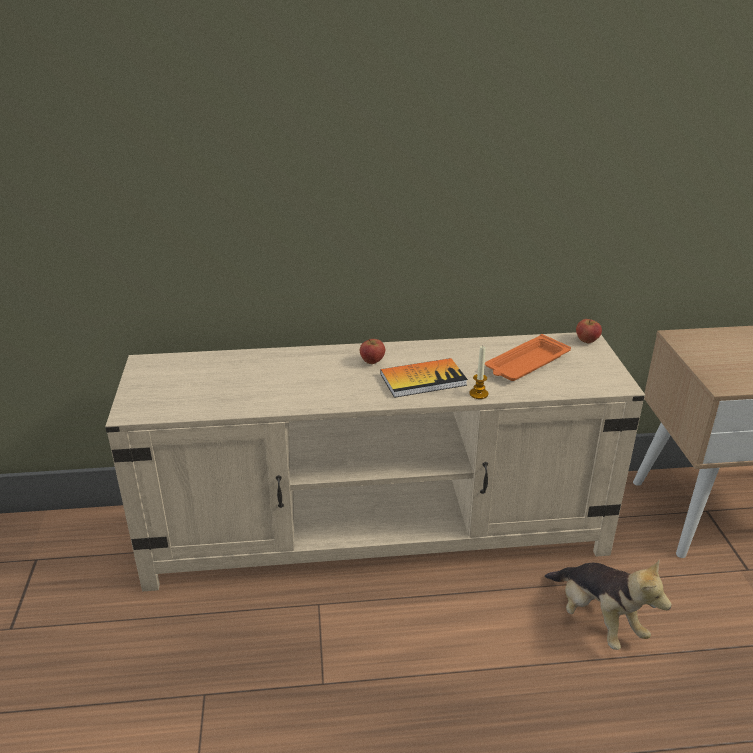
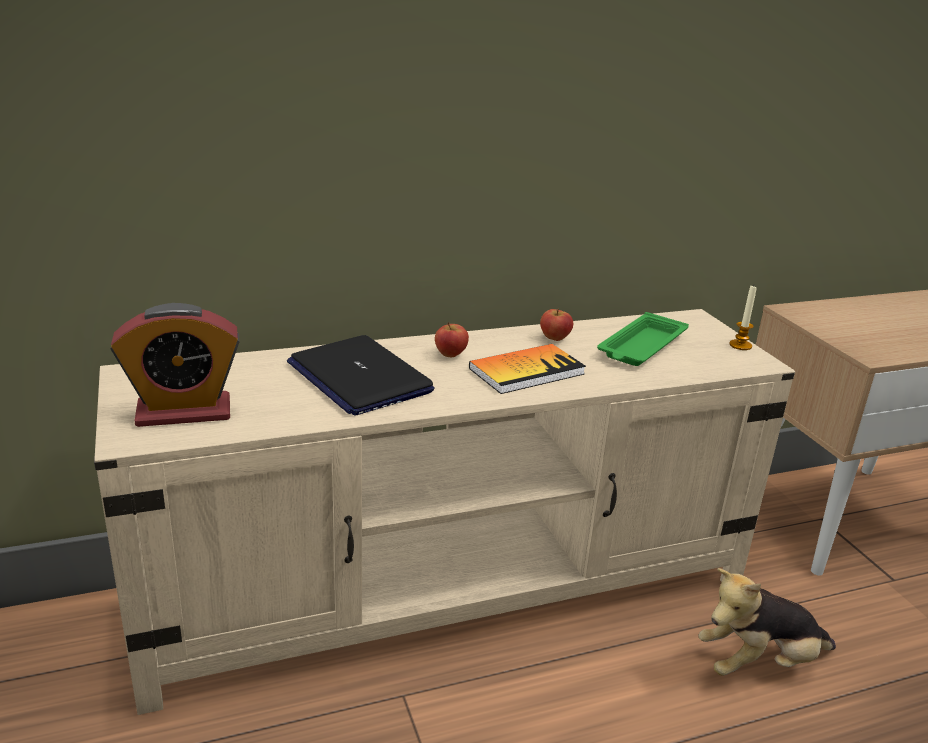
camera: 15 degrees left, 5 degrees down
(170, 395) = (184, 412): none -> alarm clock
(297, 376) = (358, 377): none -> laptop
(478, 394) = (604, 383): candle -> candle (740, 345)
(526, 364) = (641, 347): orange tray -> green tray
(587, 341) = (695, 319): apple -> apple (555, 338)
(597, 620) = (759, 663): plush toy -> plush toy turned 120 degrees clockwise

